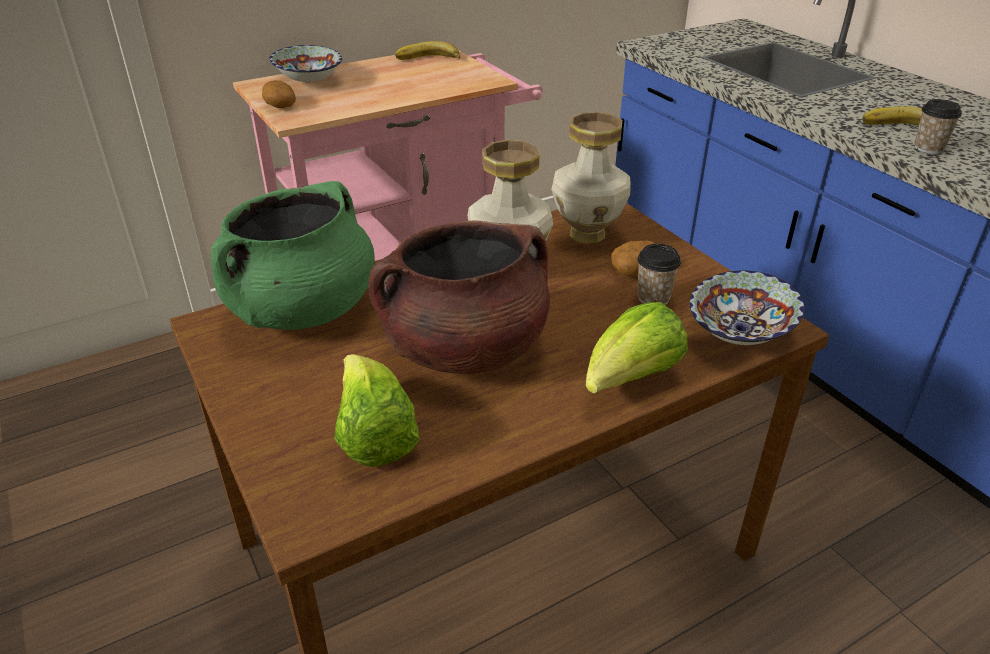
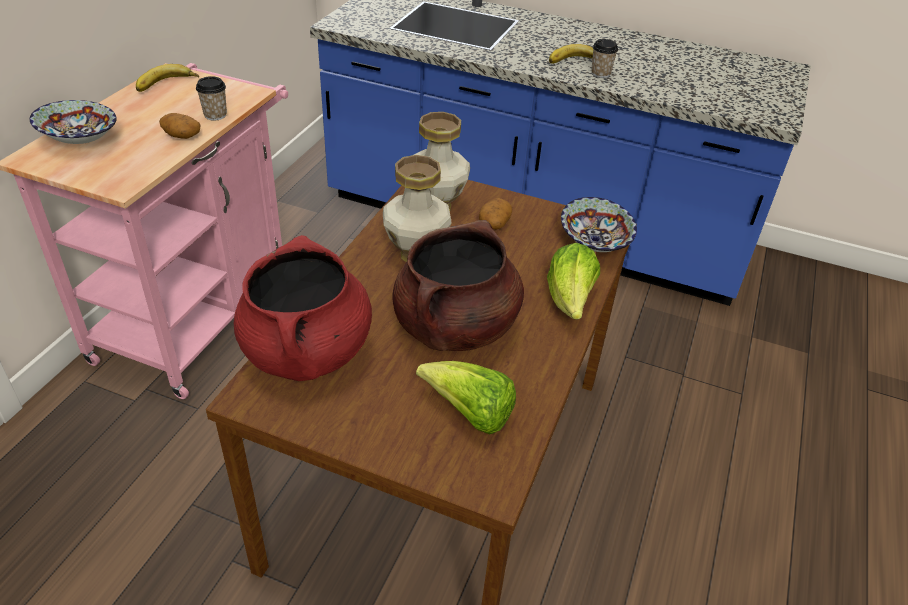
camera: 40 degrees left, 5 degrees up
(279, 105) = (86, 175): potato -> potato (181, 135)
(302, 310) = (307, 351): green cooking pot -> red cooking pot
(653, 298) = (526, 239): cup -> cup (215, 115)

